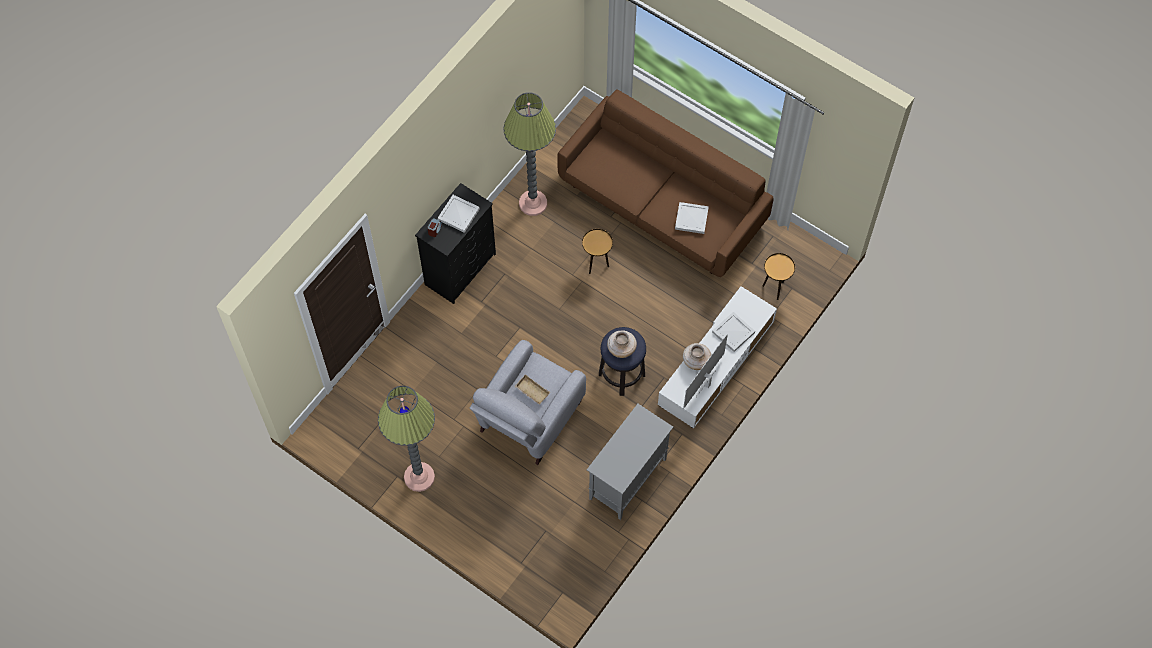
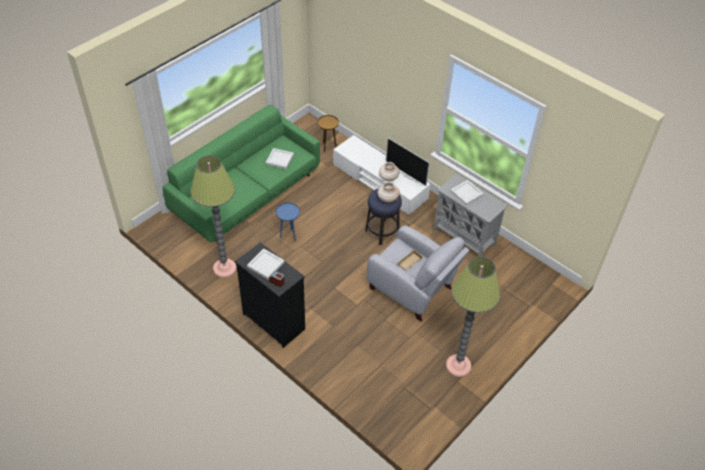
camera: 85 degrees left, 15 degrees down
(596, 265) = (289, 236): brown side table -> blue side table
(661, 205) = (247, 194): brown sofa -> green sofa
(733, 332) = (368, 157): white tray -> white tray (466, 193)

